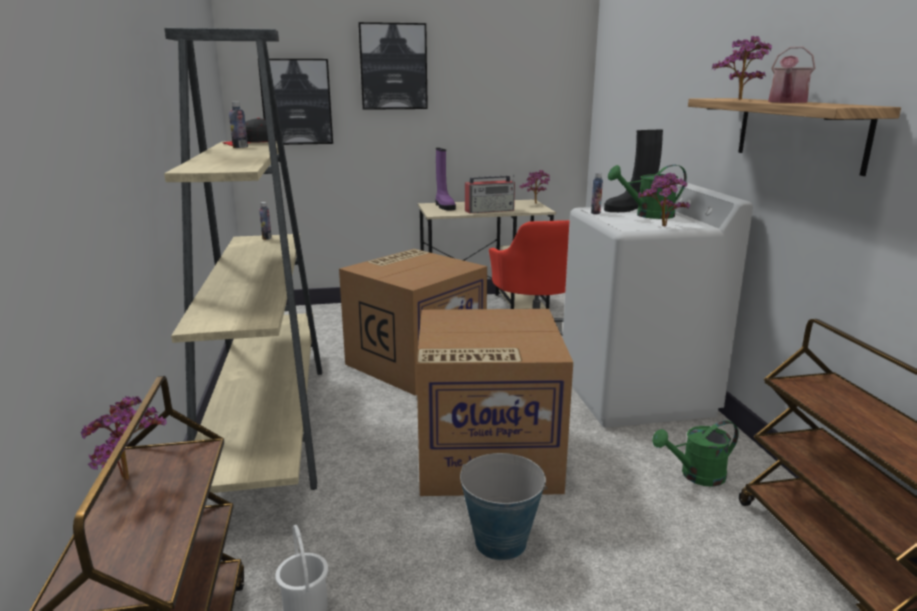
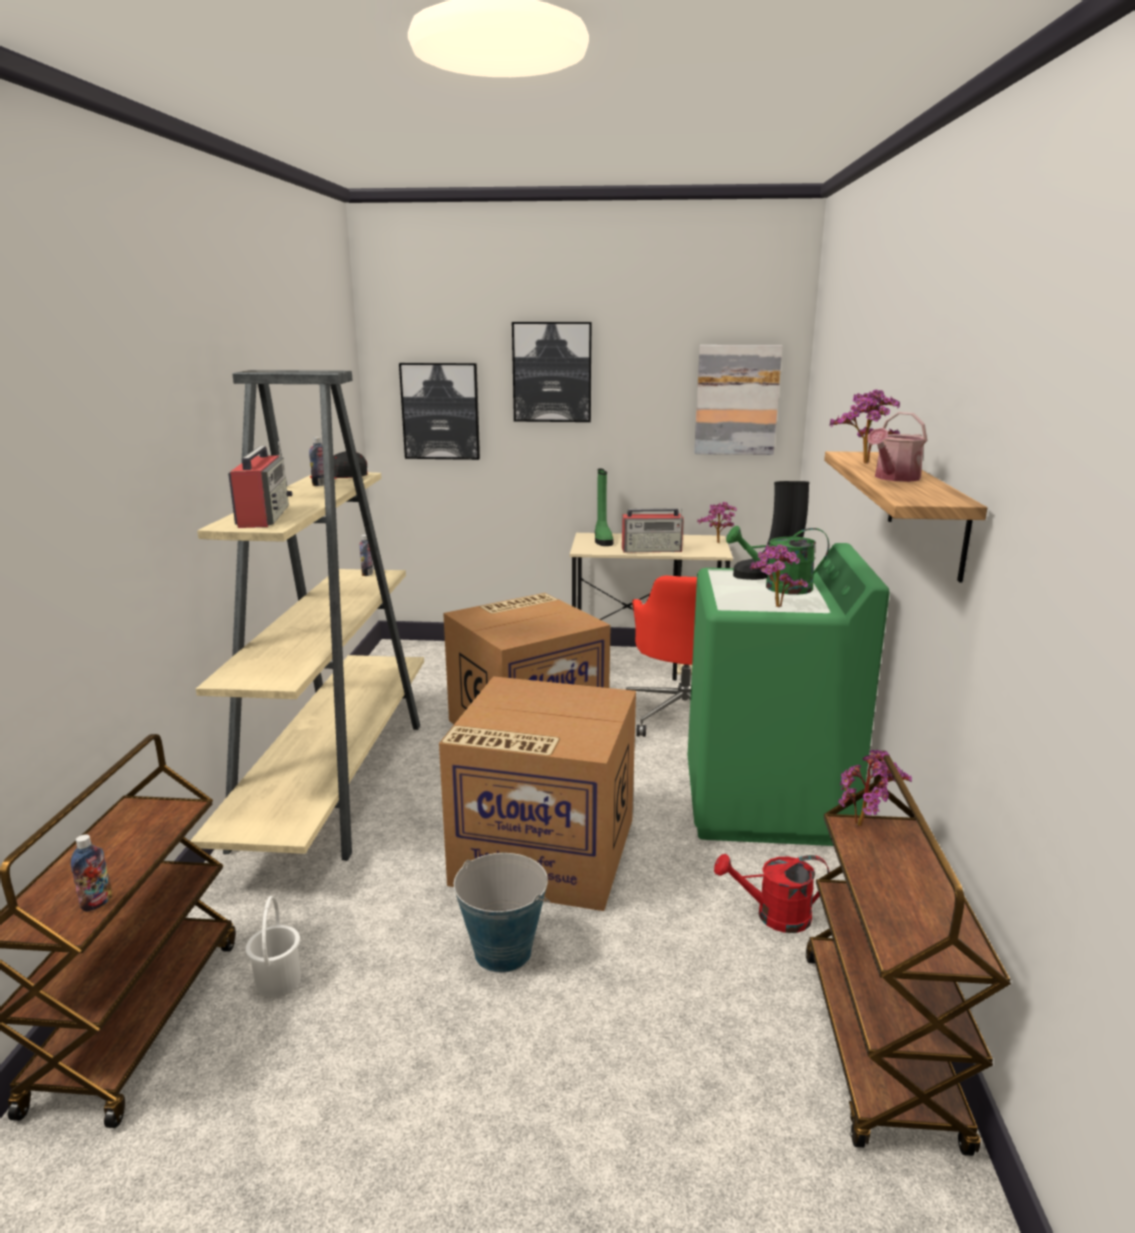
camera: 15 degrees right, 0 degrees up
(132, 479) = (113, 829): potted plant -> potted plant (865, 827)
(219, 164) = (263, 516): none -> radio
(444, 206) = (602, 540): purple boot -> green boot
(541, 89) = (736, 400): none -> picture
(595, 212) = (718, 578): bottle -> bottle (97, 903)
(636, 394) = (766, 803): white washing machine -> green washing machine
(696, 476) = (773, 916): green watering can -> red watering can

